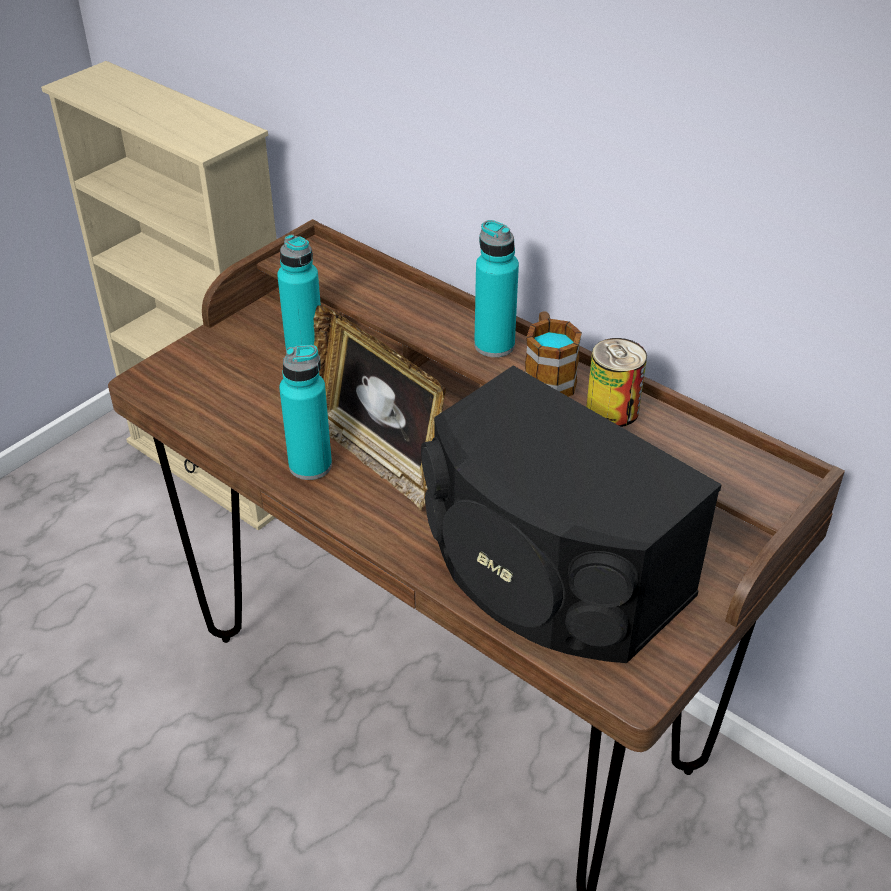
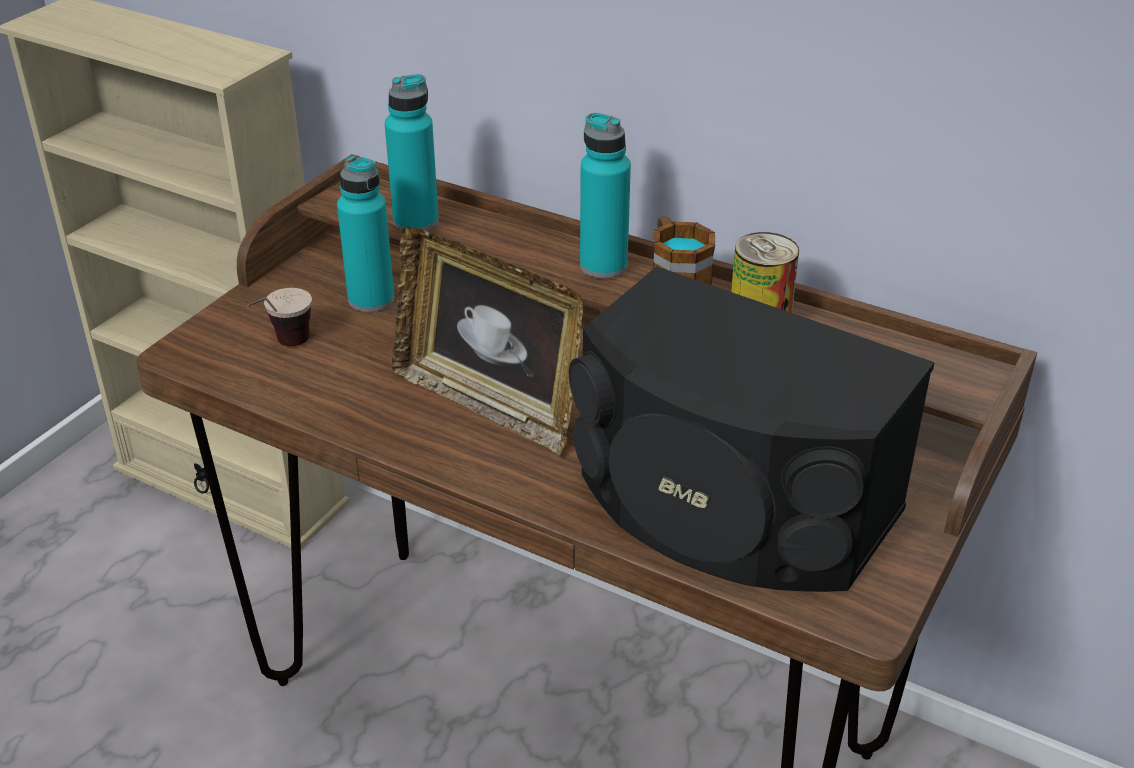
camera: 10 degrees left, 5 degrees down
(224, 387) = (282, 348): none -> cup
(310, 465) = (412, 422): turquoise bottle -> turquoise bottle (416, 221)

